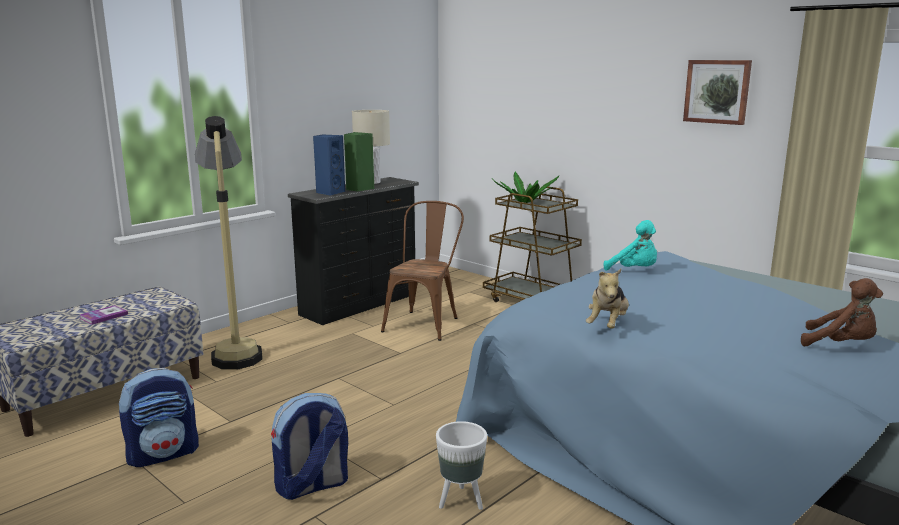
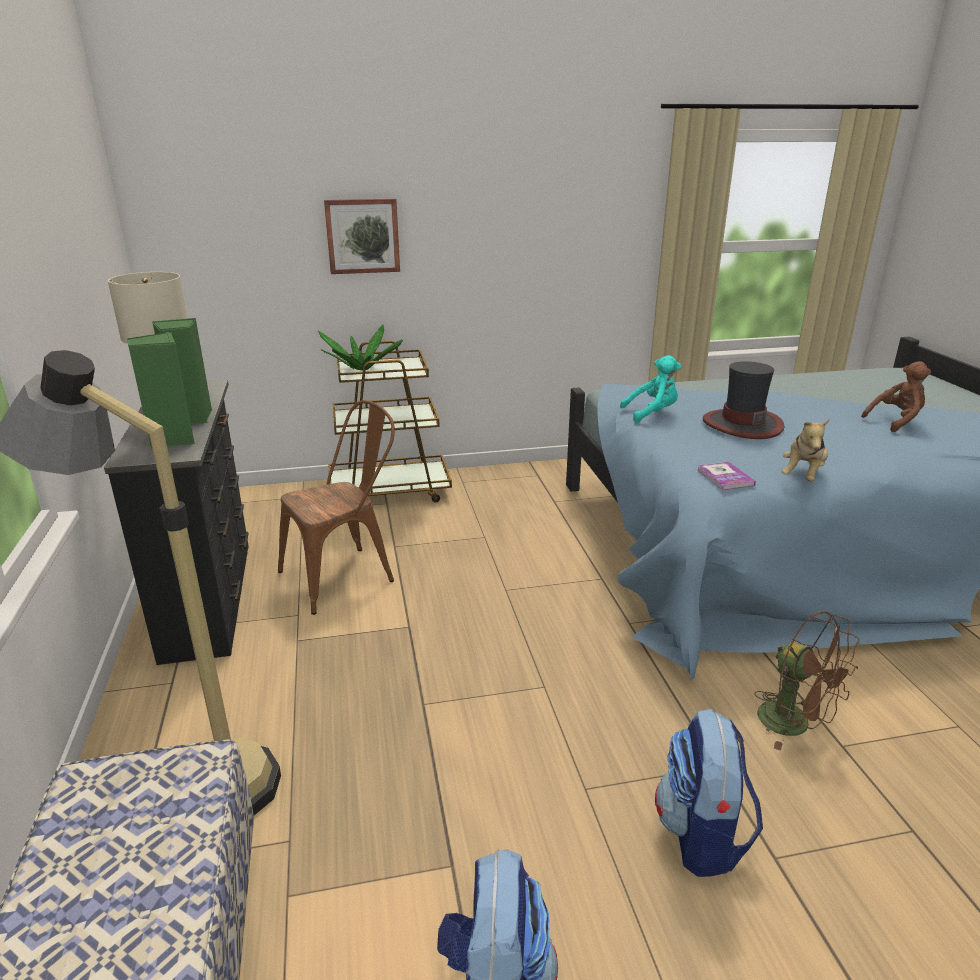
camera: 55 degrees left, 10 degrees up
(103, 316) = (135, 897): book -> book (725, 477)
(330, 192) = (171, 439): blue speaker -> green speaker
(425, 322) = (346, 575): brown chair -> brown chair turned 90 degrees clockwise
(461, 501) = (795, 724): white planter -> brown fan
(607, 325) = (803, 475): plush toy -> plush toy turned 60 degrees clockwise
(675, 295) = (742, 424): none -> hat
(717, 91) = (577, 198): picture -> picture (362, 236)

